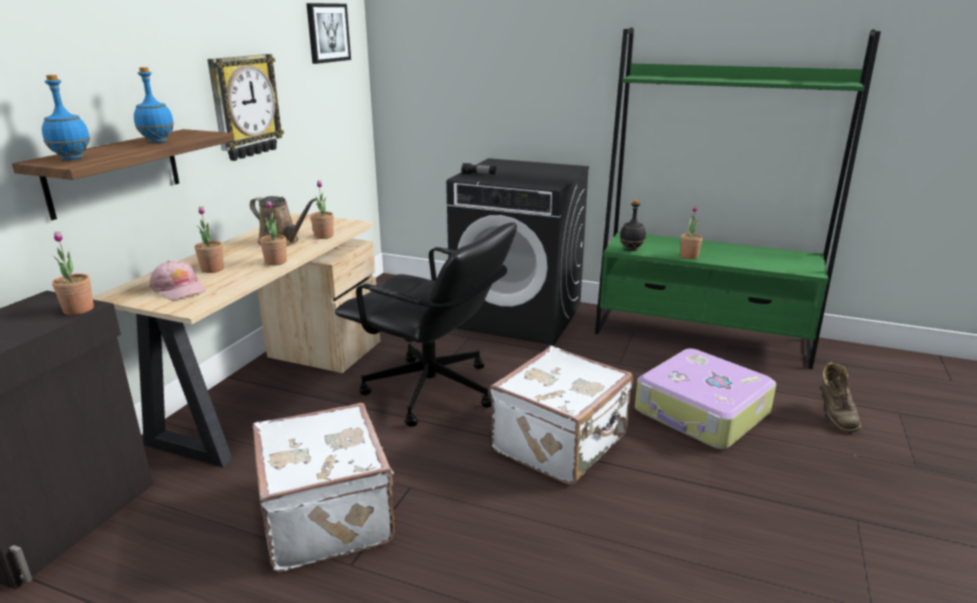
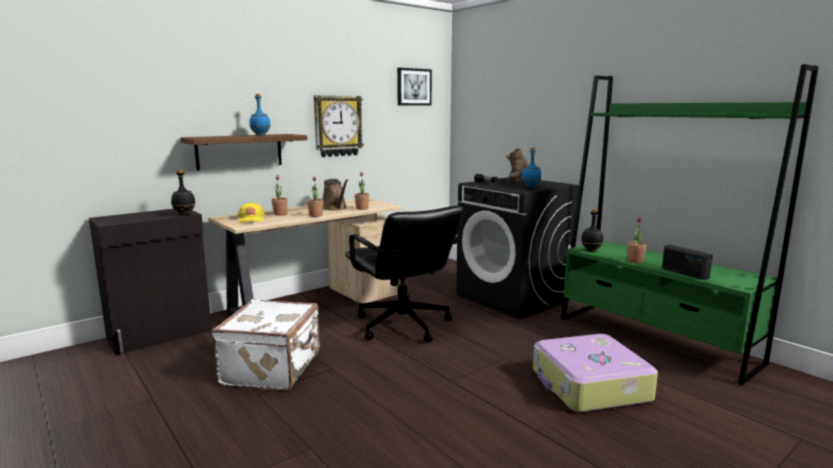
camera: 30 degrees right, 10 degrees down
(72, 158) = (206, 137): blue bottle -> blue bottle (531, 187)
(78, 309) = (184, 214): potted plant -> black bottle
(179, 289) = (251, 219): pink cap -> yellow cap
(562, 444) = (453, 374): white suitcase -> none
(749, 264) = (684, 273): none -> radio
(834, 416) = (720, 422): brown boot -> brown boot (517, 181)

